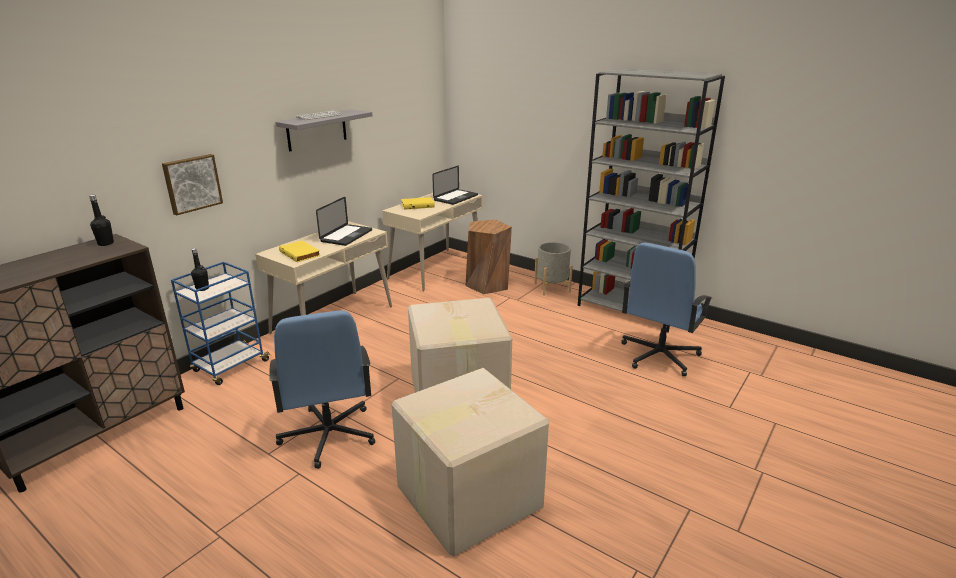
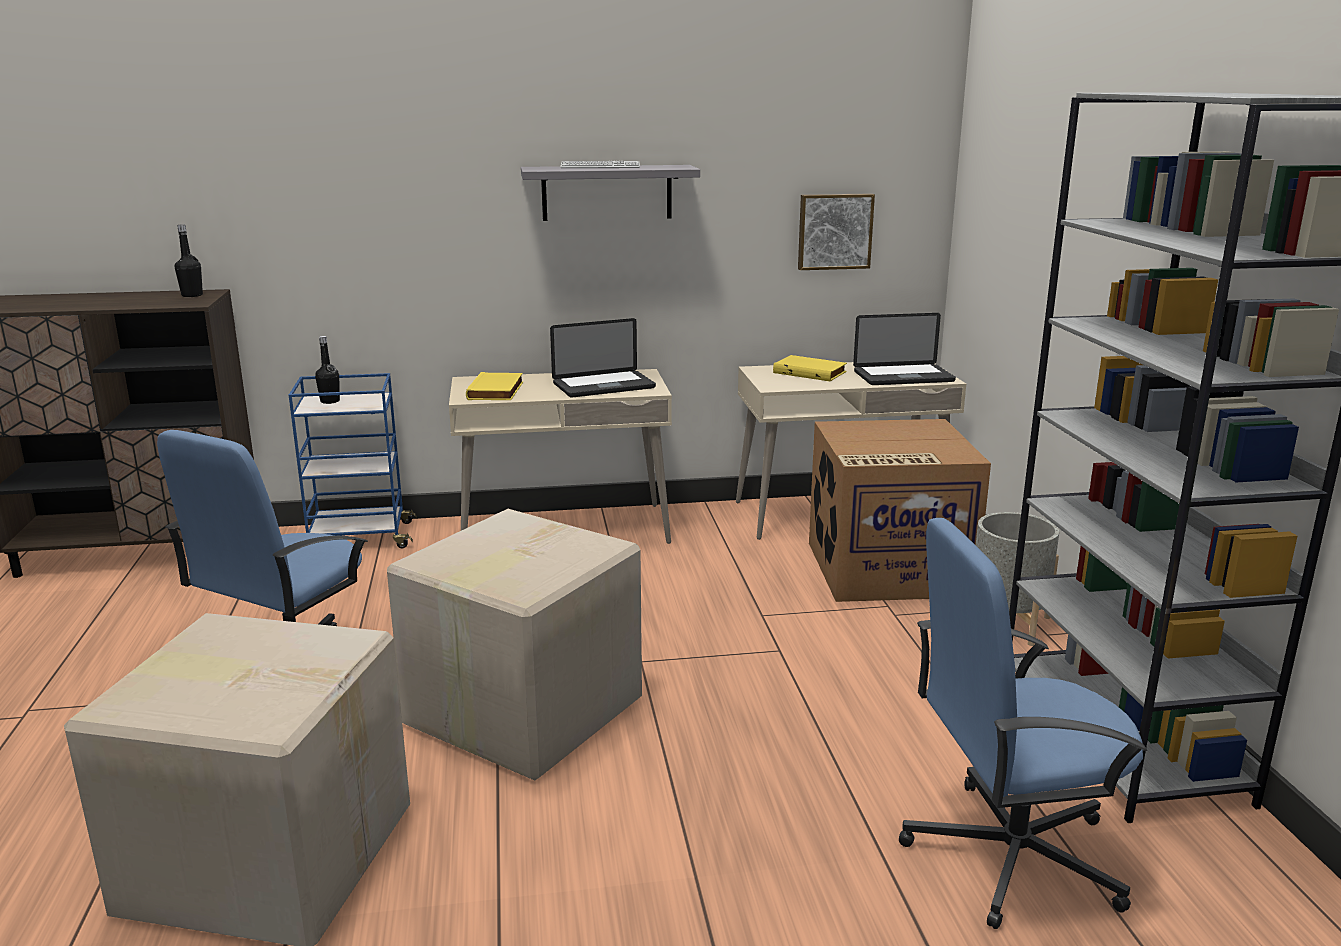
camera: 45 degrees right, 5 degrees down
(192, 183) = (358, 242): picture -> picture (834, 231)
(487, 284) = (886, 569): brown stool -> cardboard box

